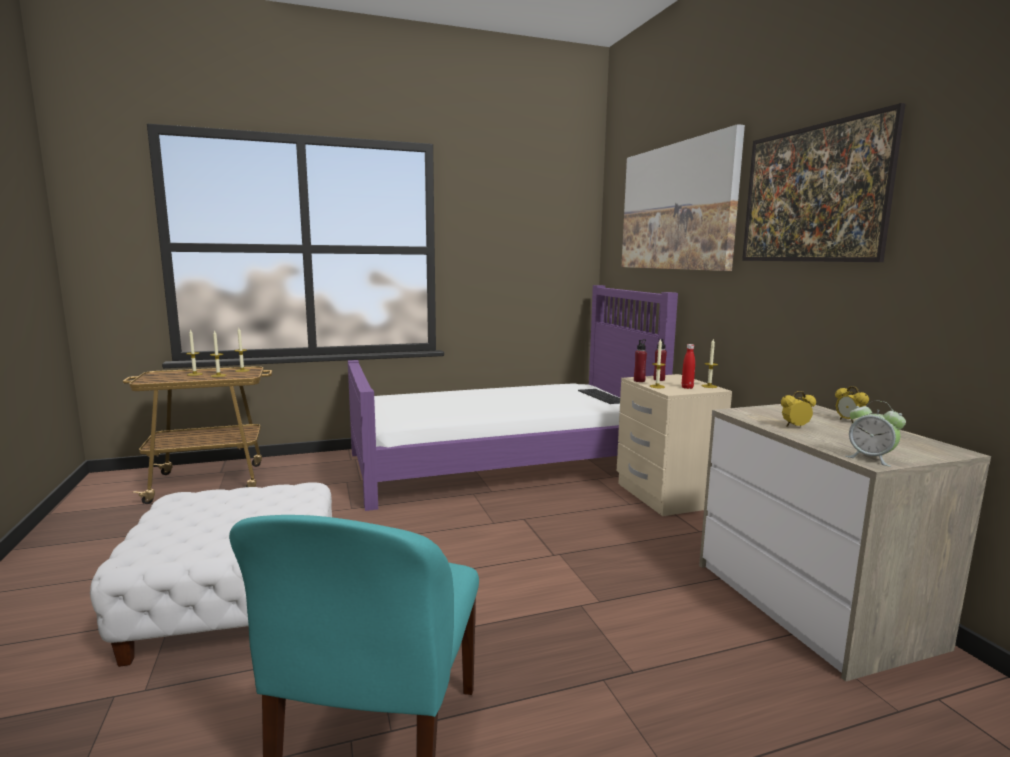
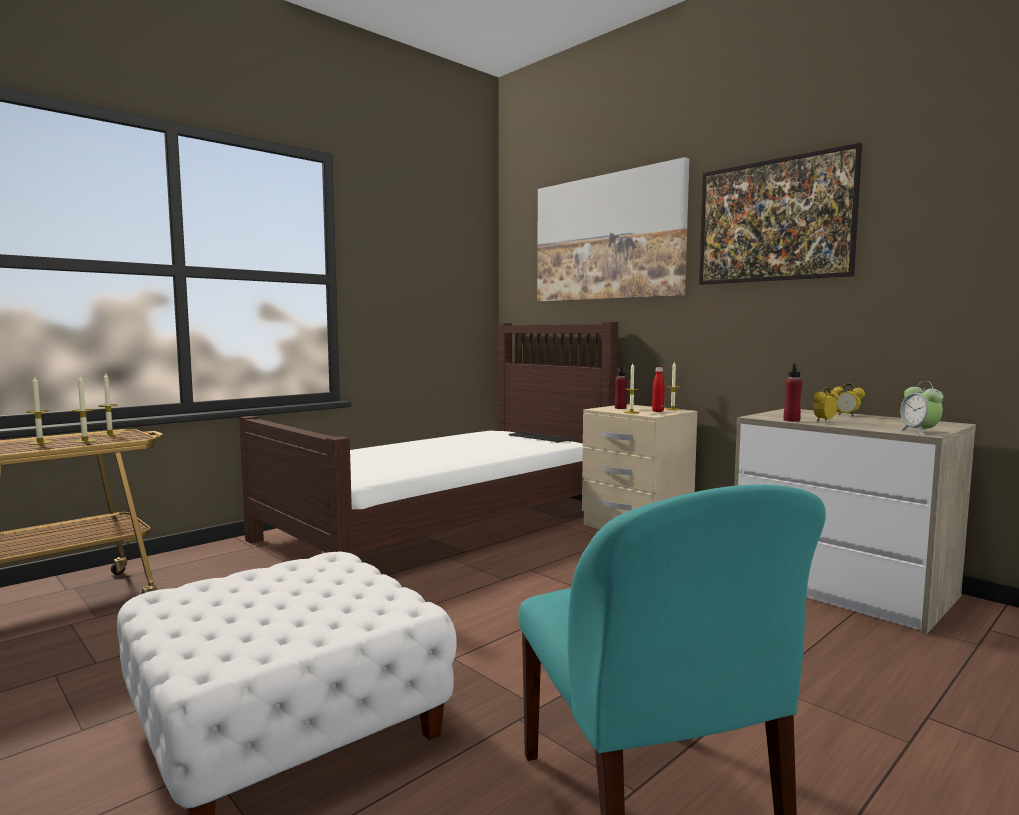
camera: 25 degrees left, 5 degrees down
(503, 463) = (445, 524): purple bed -> brown bed
(639, 381) = (605, 410): red bottle -> red bottle (791, 420)
(870, 458) = (919, 432): alarm clock -> alarm clock turned 60 degrees clockwise

